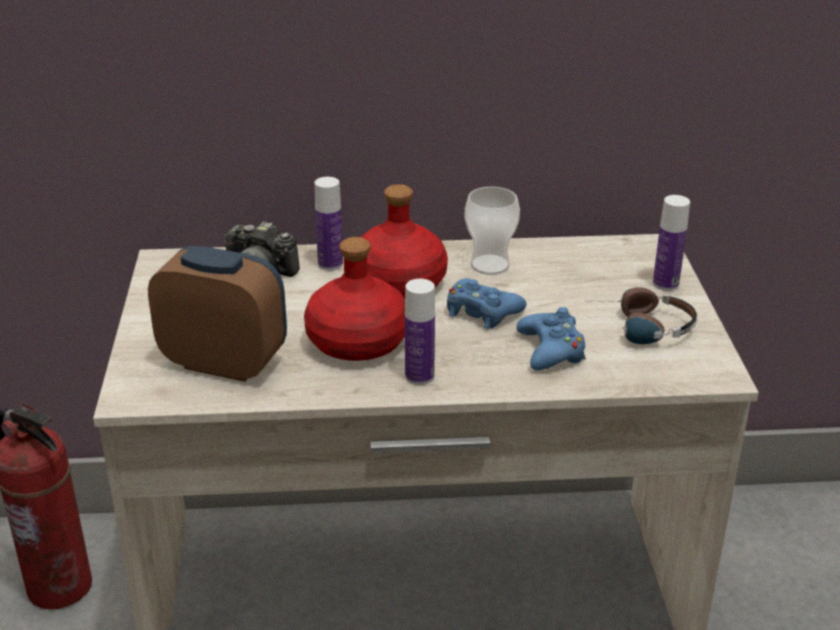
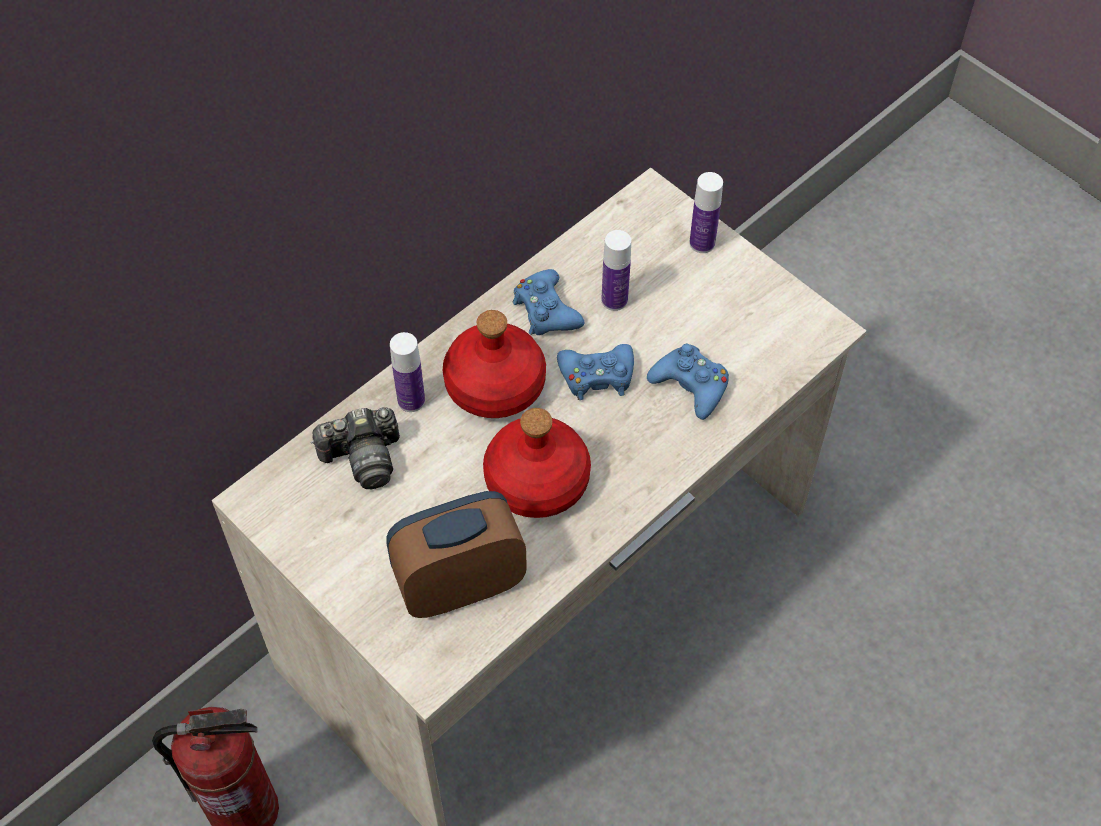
camera: 40 degrees left, 25 degrees up
(419, 376) = (624, 486): bottle -> bottle (614, 300)
(490, 265) = (546, 311): cup -> blue game controller
(639, 328) = (730, 314): headphones -> none

